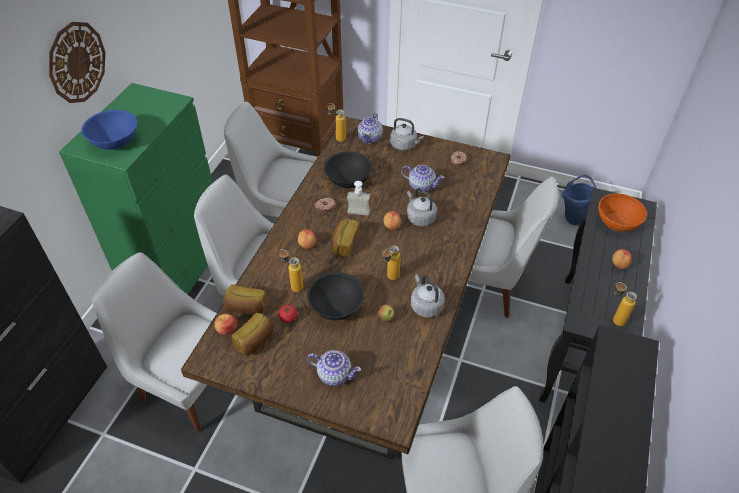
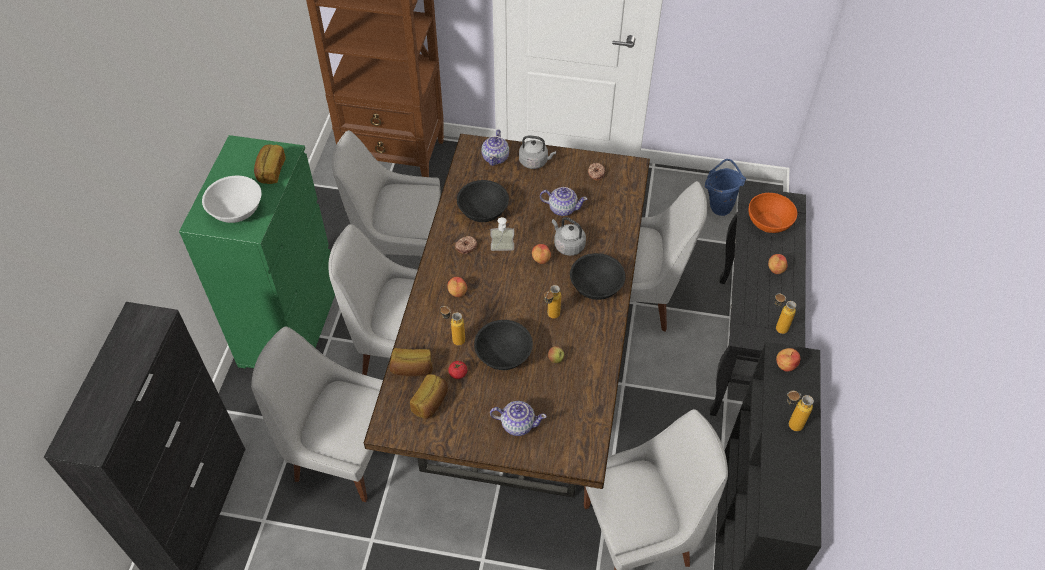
camera: 10 degrees left, 5 degrees up
(76, 62) = (182, 131): wall clock -> none
(114, 141) = (236, 210): blue bowl -> white bowl
(227, 329) = (398, 395): apple -> apple (785, 365)
(337, 138) = (459, 162): bottle -> bottle (789, 424)
(344, 243) = (496, 285): bread -> bread (270, 171)
(425, 305) = (592, 341): grey kettle -> none
(439, 257) = (596, 286): none -> black bowl

